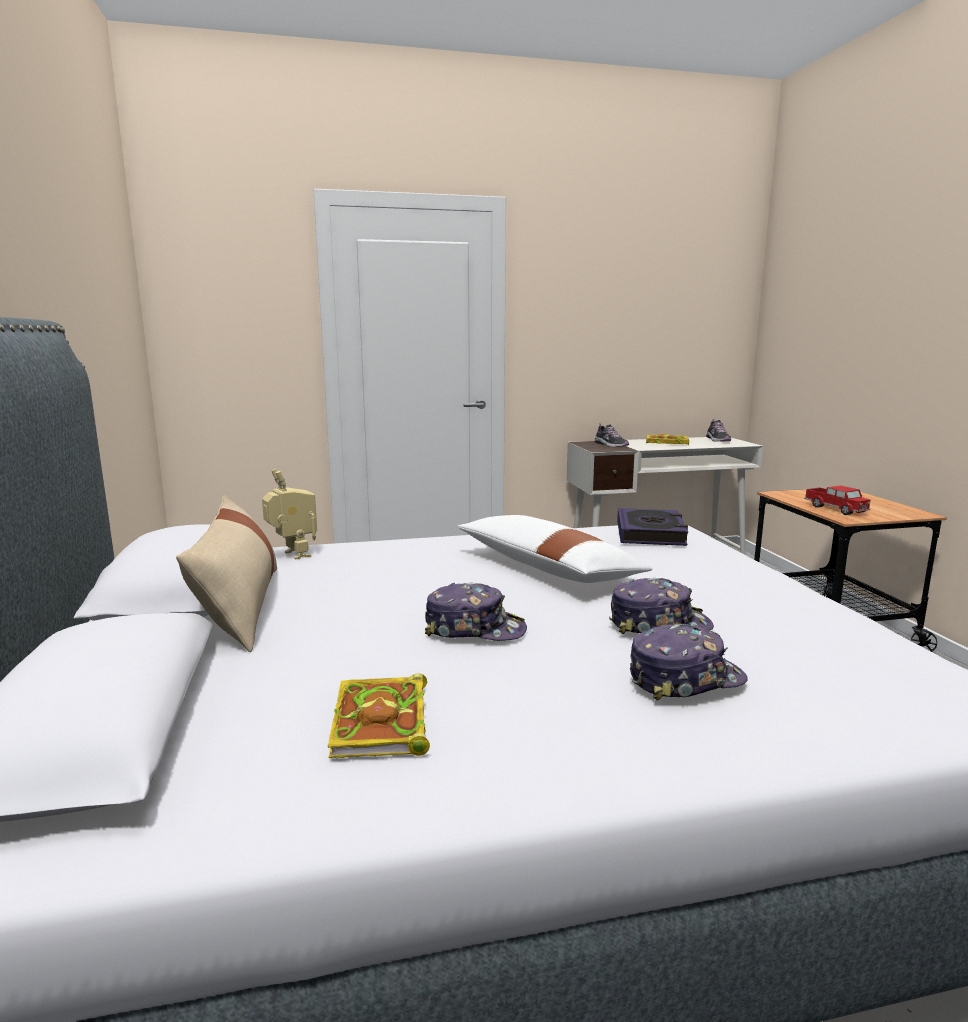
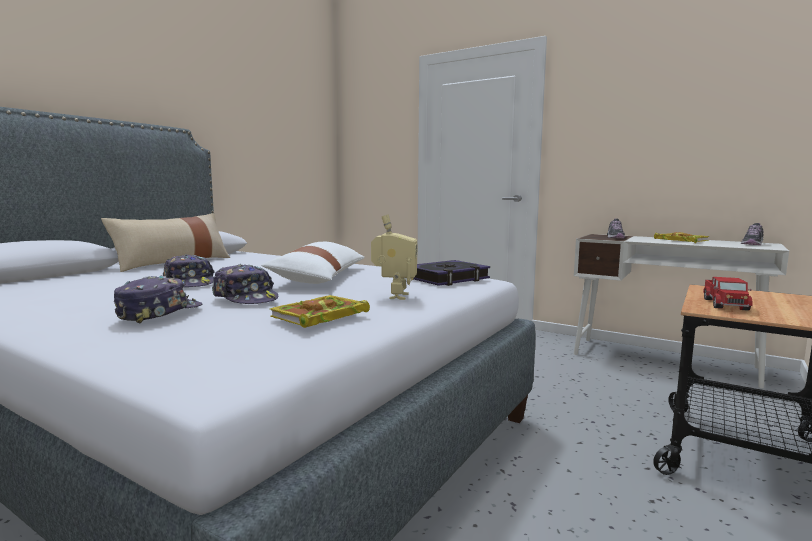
camera: 45 degrees right, 5 degrees down
(292, 555) = (254, 255): toy robot -> toy robot (394, 296)
(382, 724) = (56, 293): book -> book (319, 316)
(685, 678) = (159, 312): cap -> cap turned 90 degrees counterclockwise

